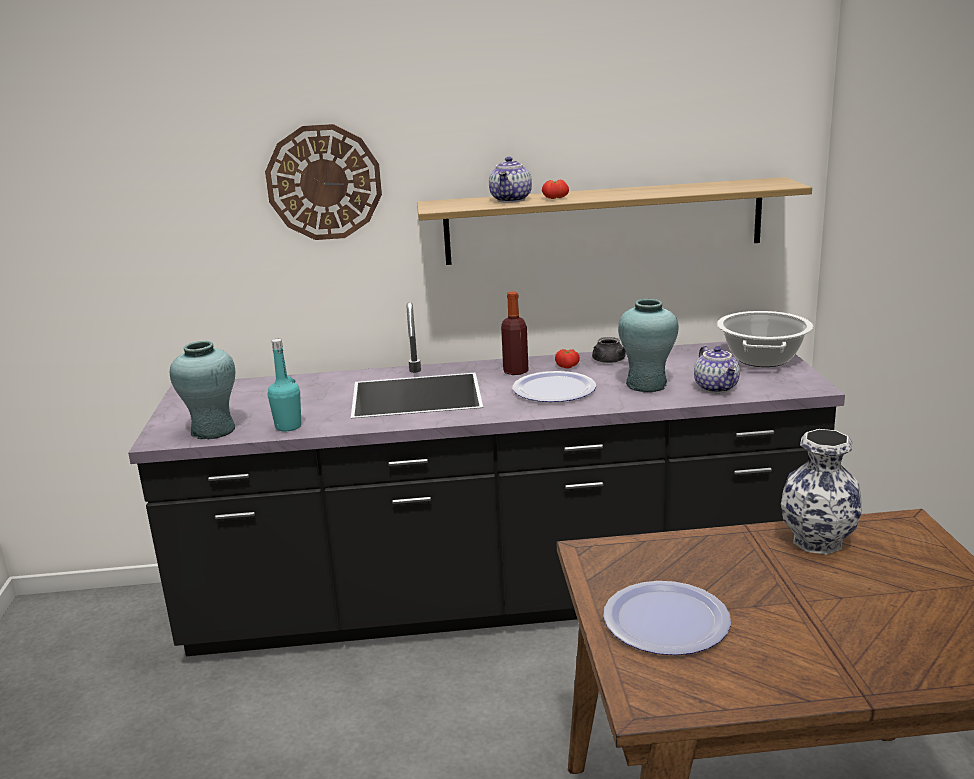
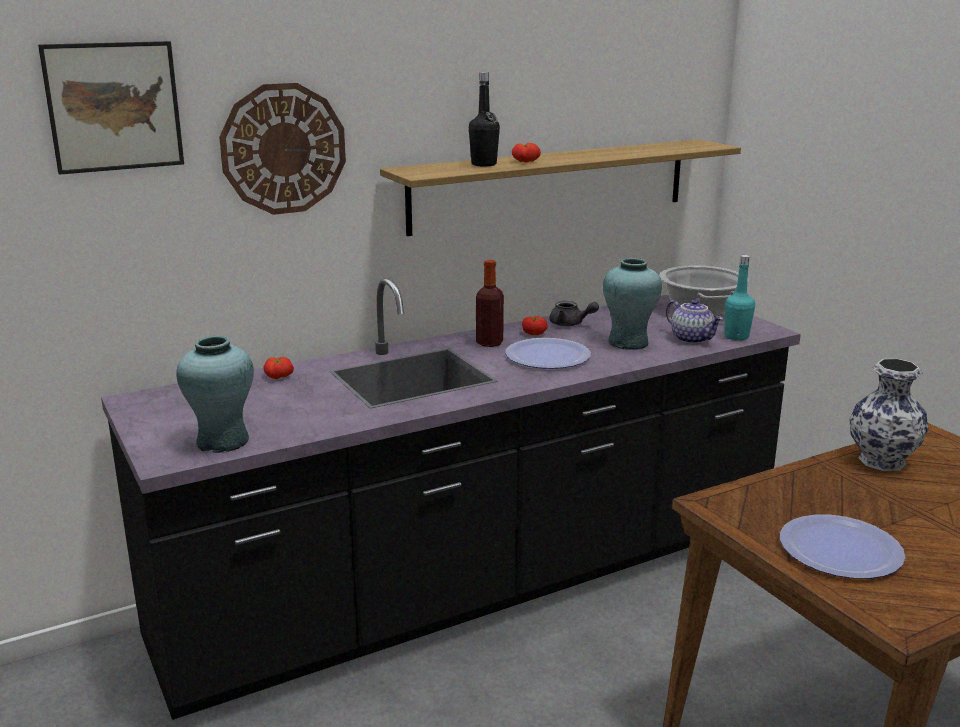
camera: 25 degrees left, 0 degrees up
(177, 146) = (114, 107): none -> picture
(288, 427) = (309, 426): turquoise bottle -> turquoise bottle (736, 336)
(310, 382) = (278, 377): none -> tomato
(512, 200) = (484, 164): teapot -> black bottle

